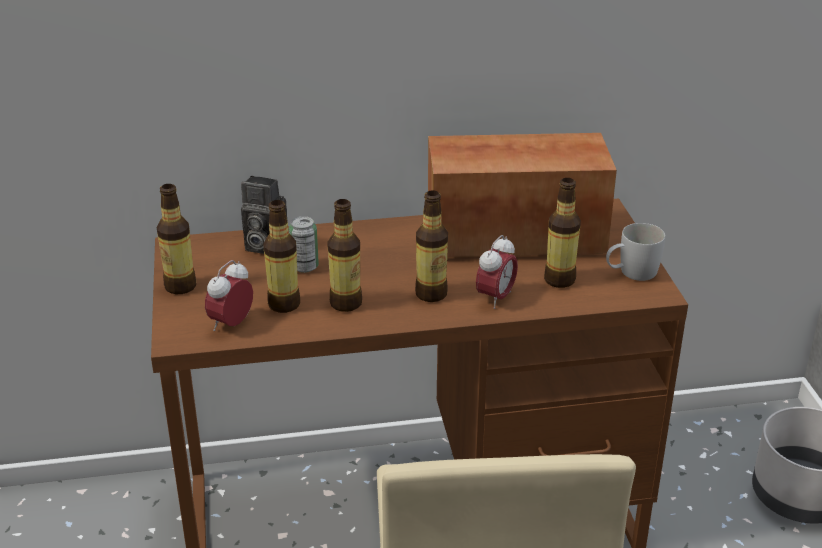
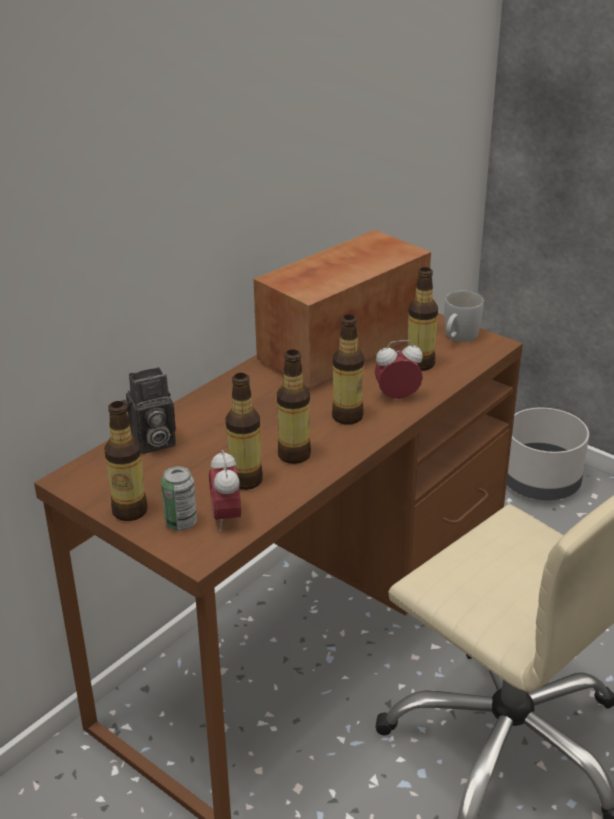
camera: 40 degrees left, 0 degrees up
(304, 267) = (215, 443): can -> can (181, 523)
(495, 298) = (397, 397): alarm clock -> alarm clock turned 90 degrees counterclockwise

